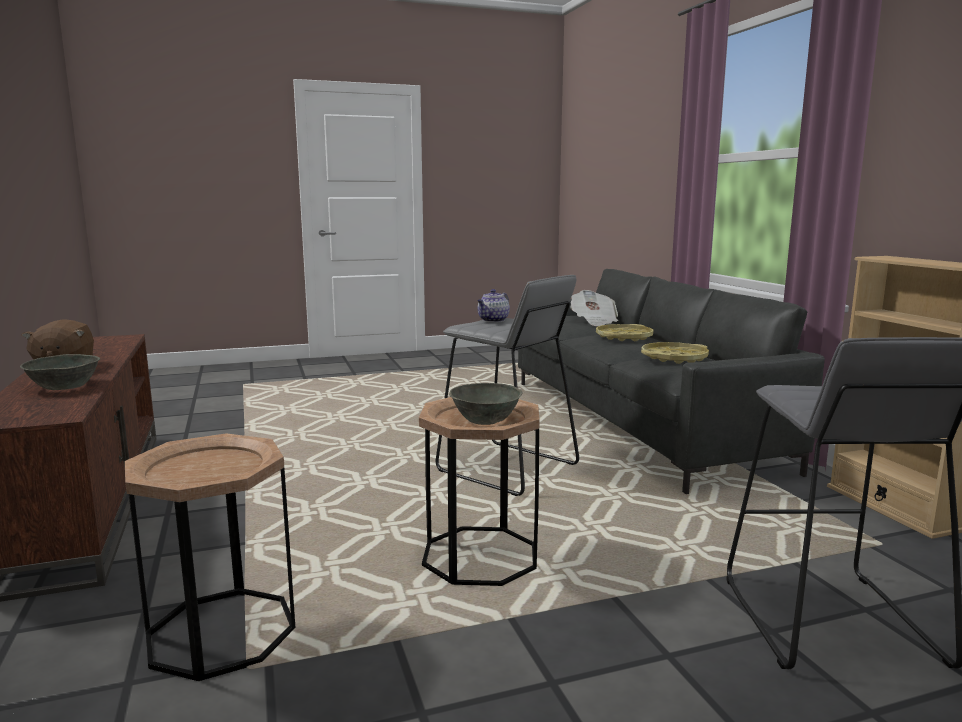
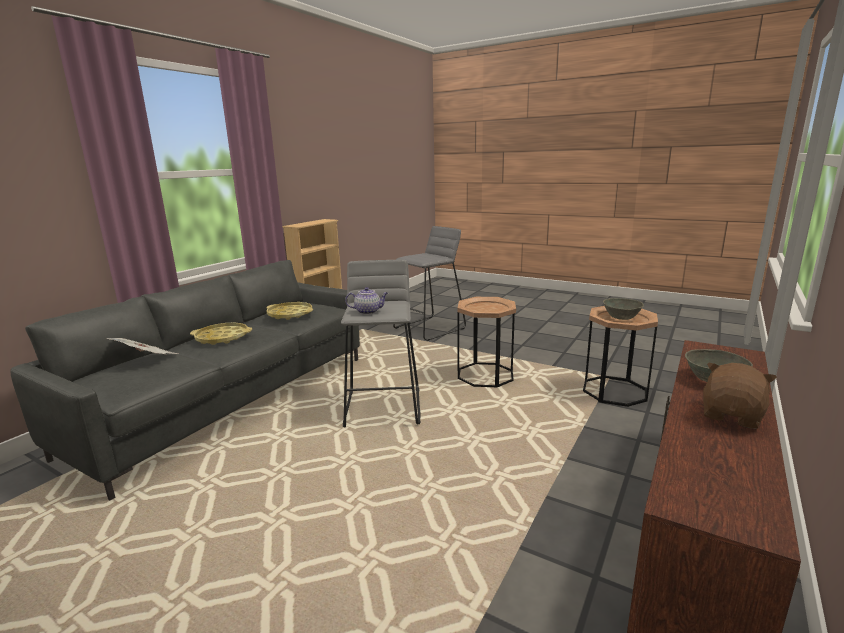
camera: 130 degrees left, 5 degrees up
(484, 419) = (486, 307): grey bowl -> grey bowl (622, 317)

